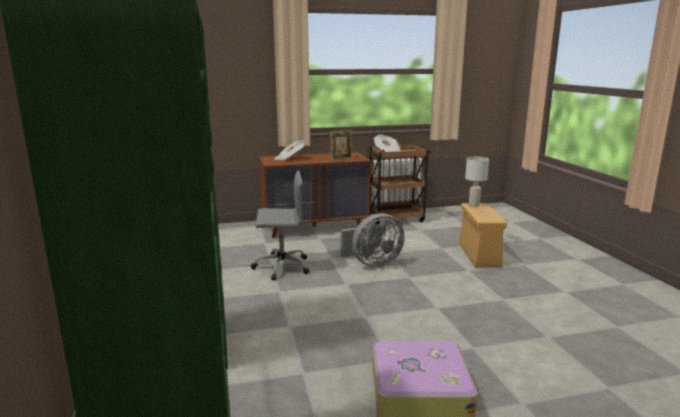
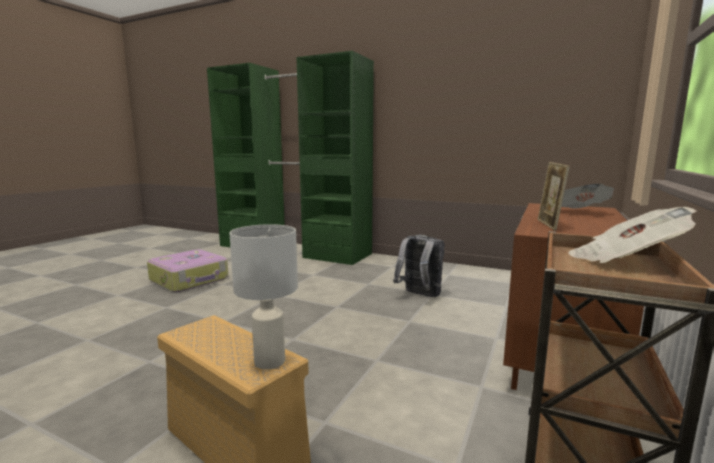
camera: 130 degrees right, 5 degrees down
(281, 267) = (419, 295): grey office chair -> grey backpack
(372, 264) = (359, 335): grey fan -> none

